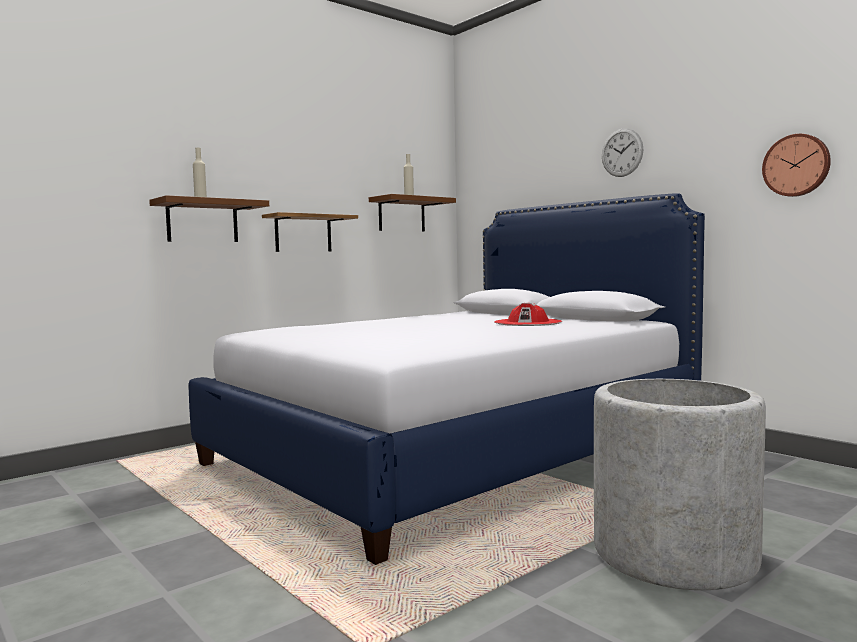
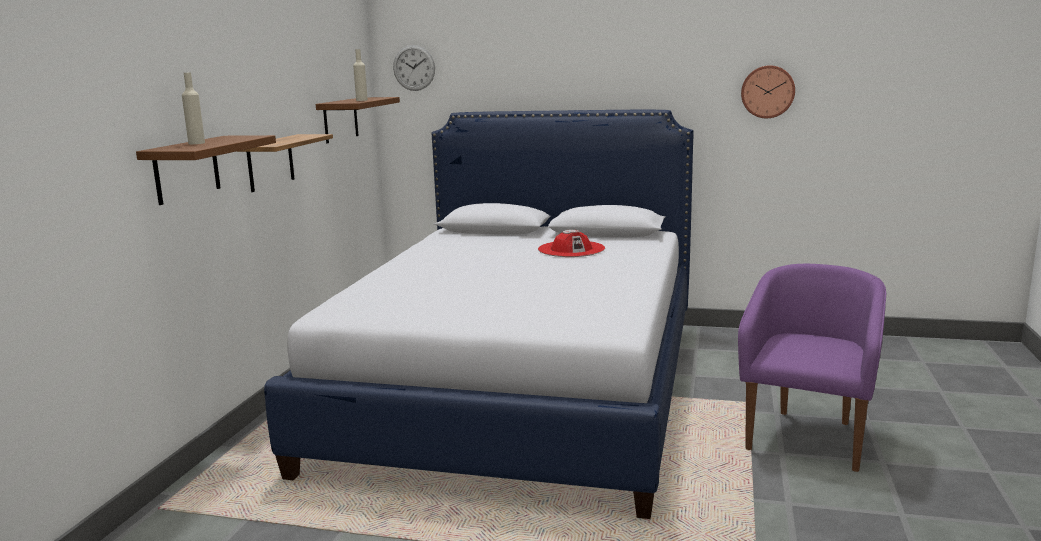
camera: 35 degrees left, 10 degrees up
(622, 152) = (599, 61): wall clock -> wall clock (414, 68)
(674, 554) = (807, 437): grey planter -> purple armchair

